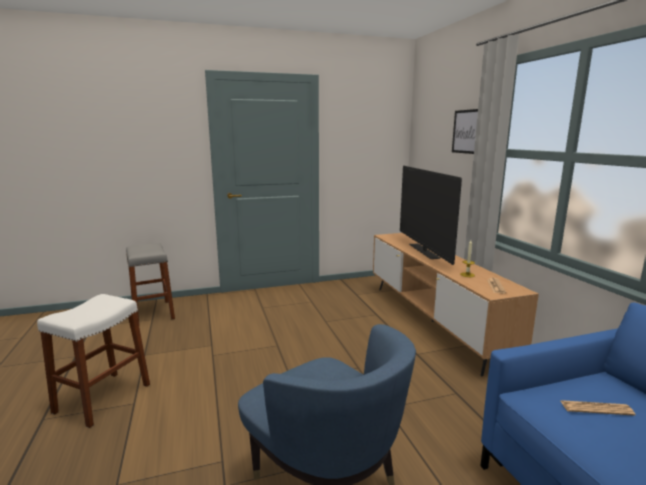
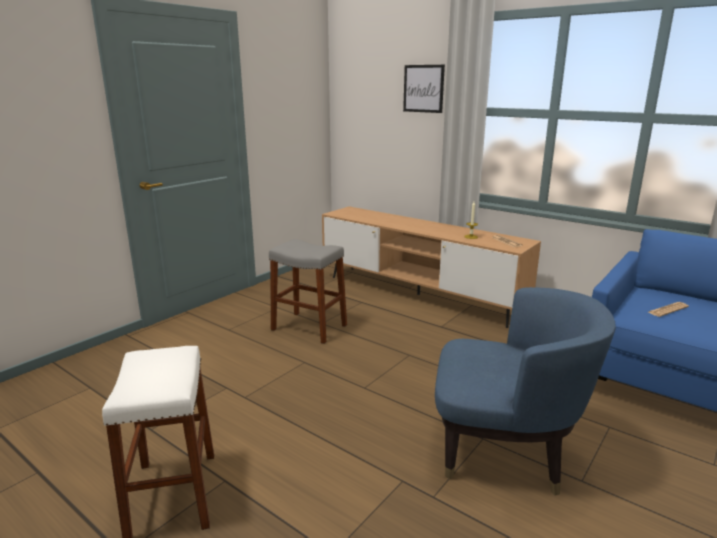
camera: 35 degrees left, 5 degrees up
(153, 313) = (78, 380): grey stool -> grey stool (309, 327)
(423, 251) = (399, 222): television -> none

